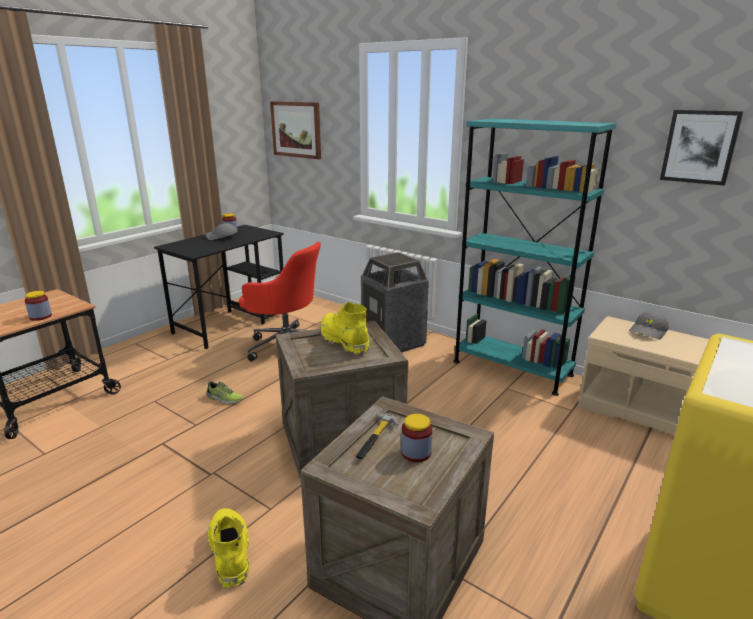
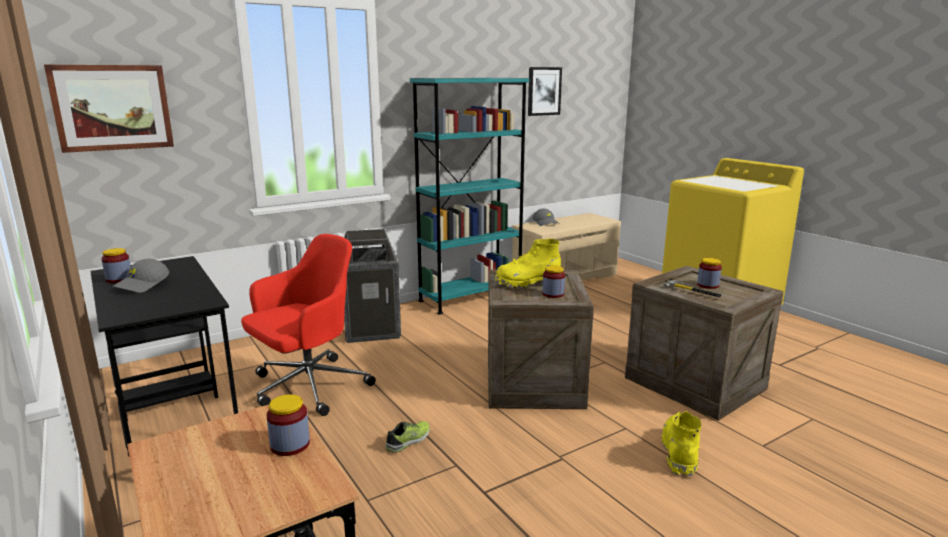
camera: 70 degrees left, 5 degrees down
(230, 553) = (680, 452): yellow boot -> yellow boot turned 105 degrees clockwise
(322, 357) = (553, 294): none -> jar

